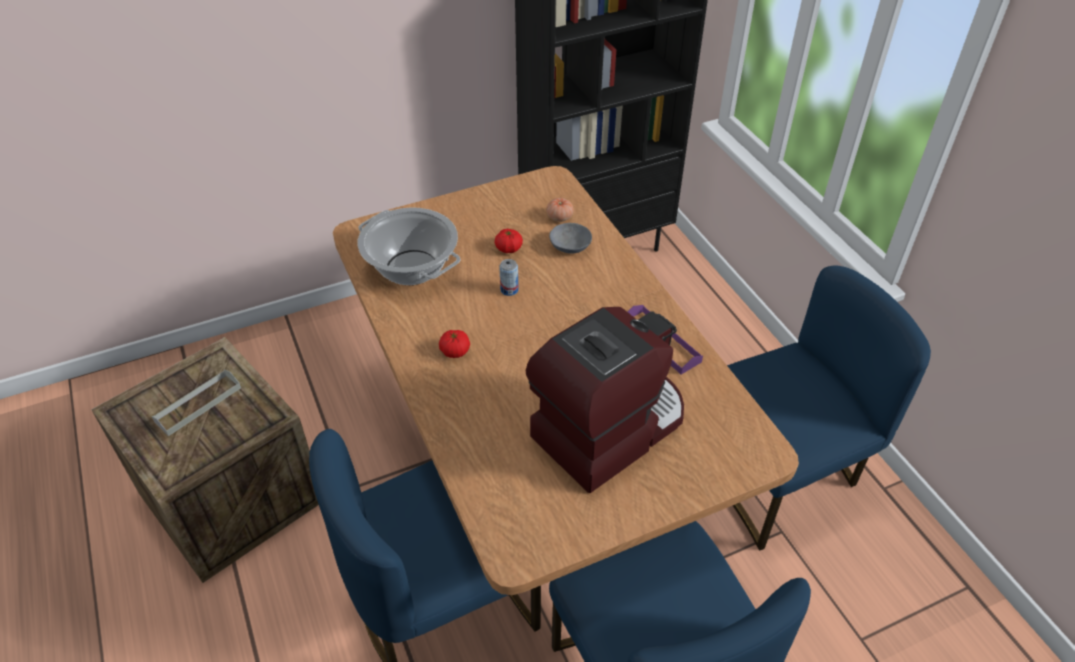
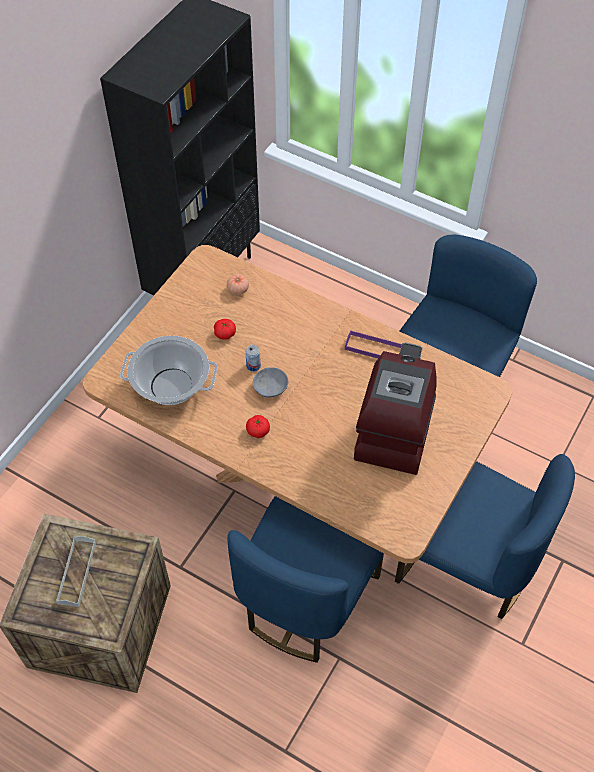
camera: 35 degrees left, 10 degrees up
(569, 247) = (264, 310): grey bowl -> grey bowl (270, 388)

